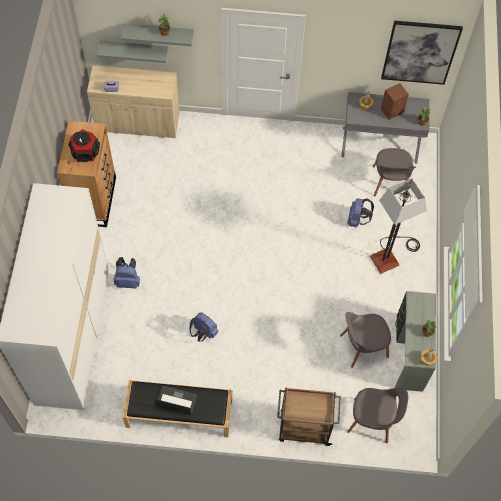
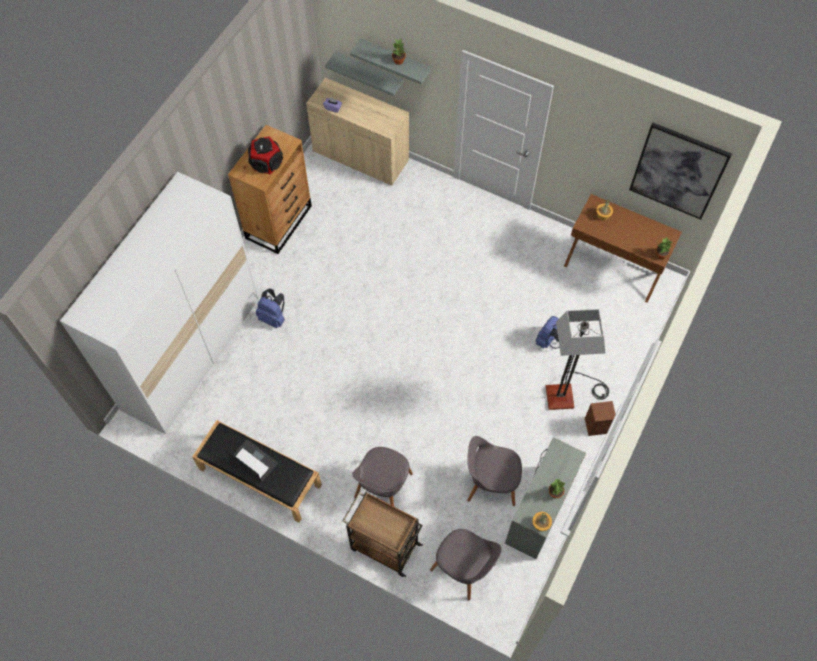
camera: 25 degrees right, 0 degrees up
(203, 333) = (325, 401): blue backpack -> none
(379, 144) = (614, 267): grey desk -> brown desk
(389, 183) = (605, 313): grey chair -> grey chair (382, 487)
(392, 110) = (632, 230): brown speaker -> brown speaker (597, 425)

